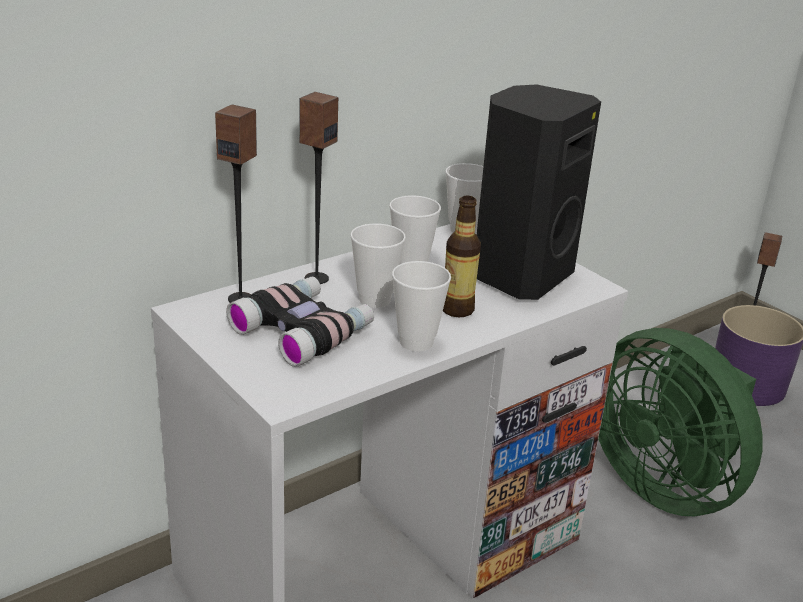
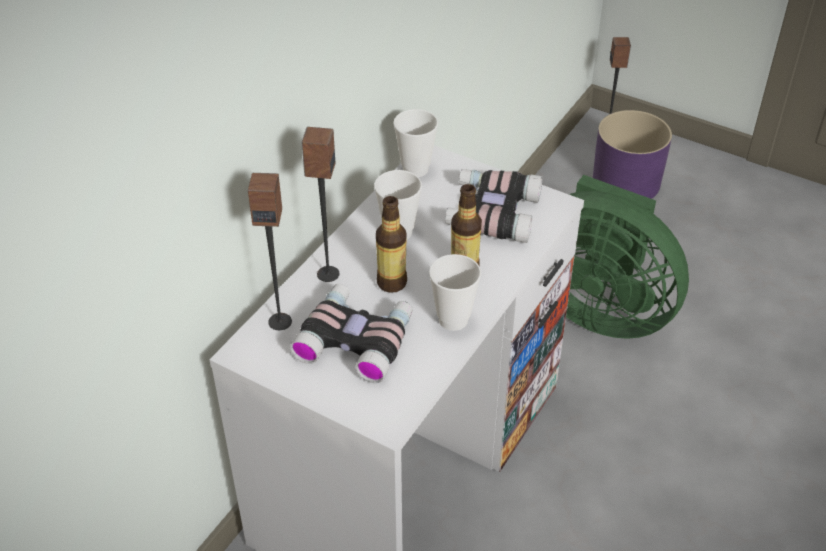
camera: 20 degrees left, 15 degrees up
(375, 300) = (392, 282): cup -> bottle
(519, 276) = (491, 212): black speaker -> binoculars

